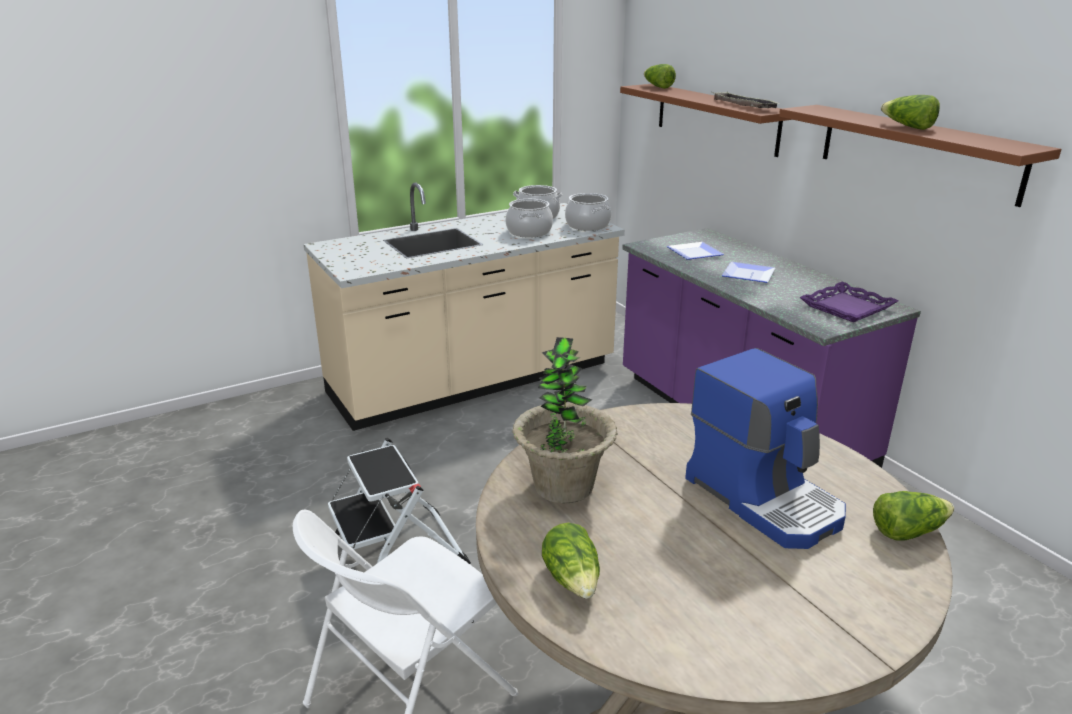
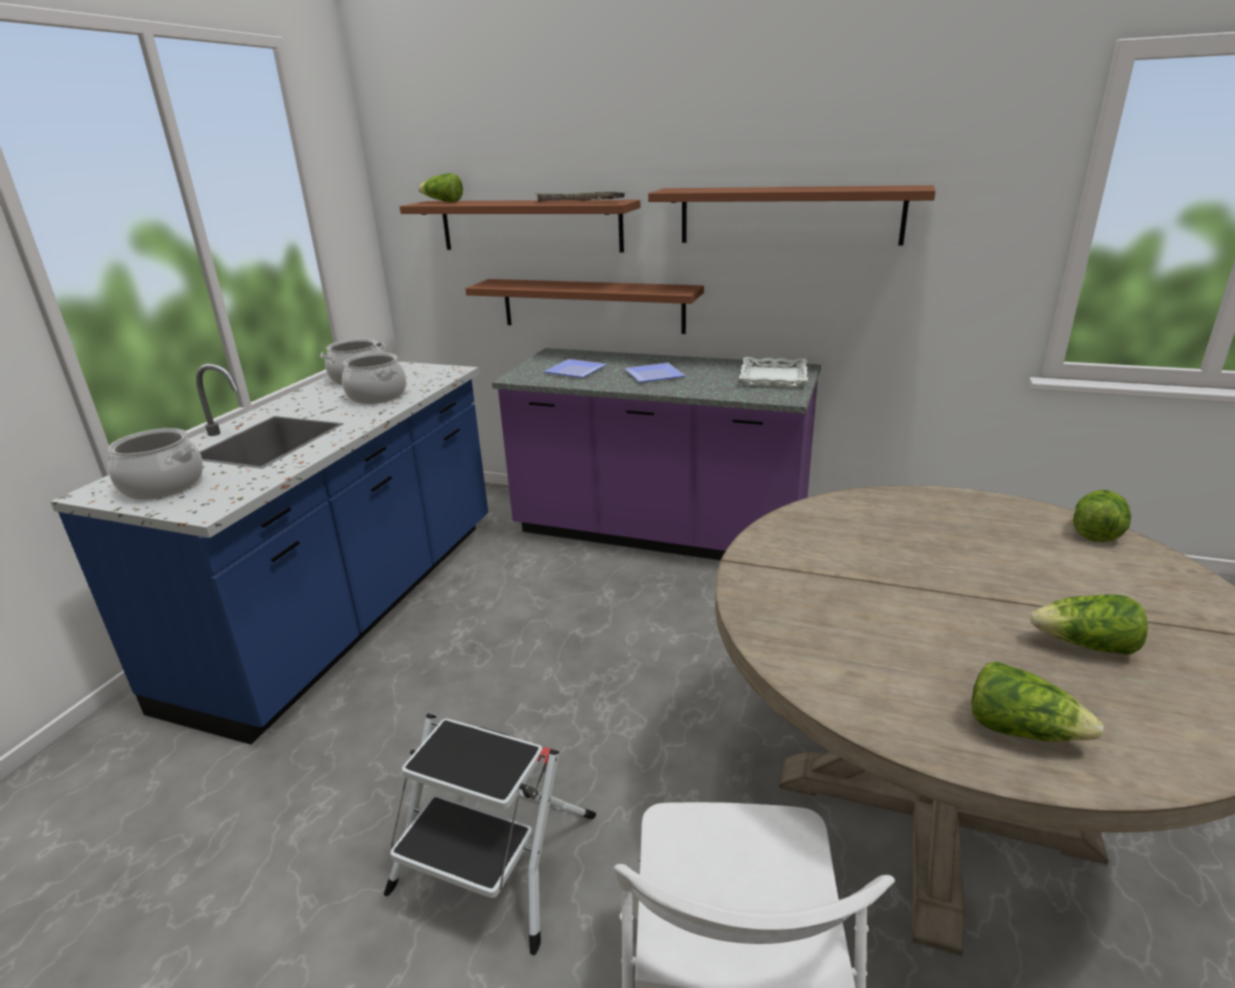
camera: 40 degrees left, 0 degrees up
(473, 380) = (350, 607): beige counter -> blue counter
(563, 486) = (838, 639): potted plant -> none
(588, 225) = (433, 373): cooking pot -> cooking pot (164, 485)
(747, 199) = (592, 305): none -> brown shelf
(765, 498) = (984, 556): coffee machine -> none
(847, 308) = (774, 377): purple tray -> white tray
(907, 127) = (793, 188): lettuce -> lettuce (1085, 646)

